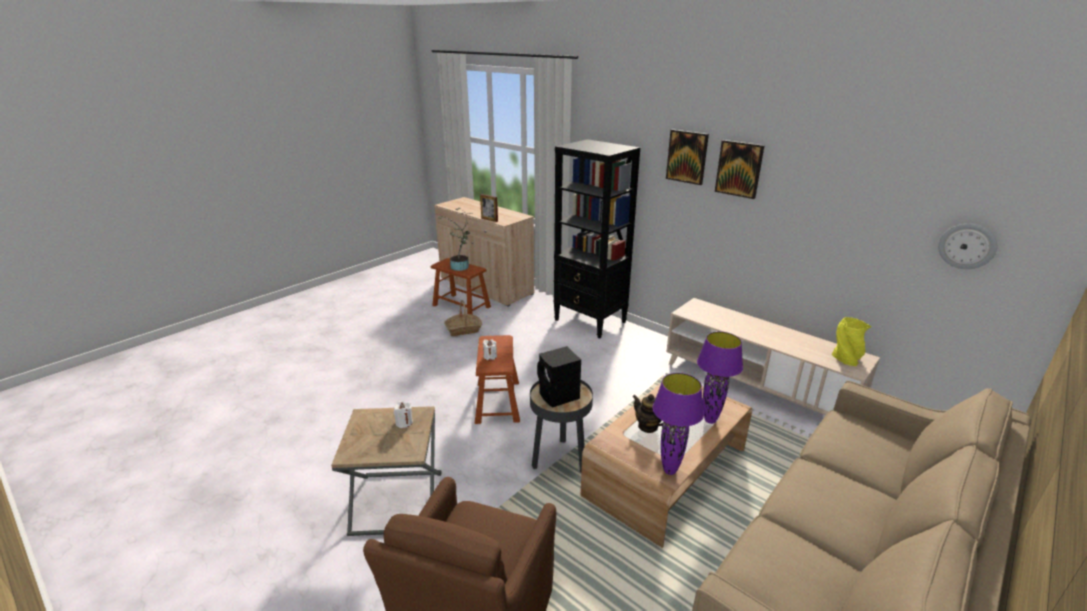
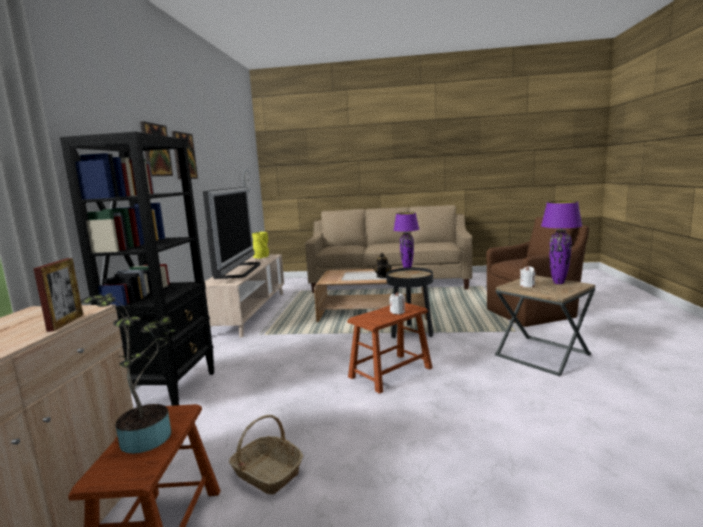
camera: 125 degrees left, 15 degrees down
(559, 396) = (411, 275): black speaker -> none
(710, 420) = (354, 271): purple table lamp -> purple table lamp (558, 283)
(748, 327) = (240, 270): none -> television

